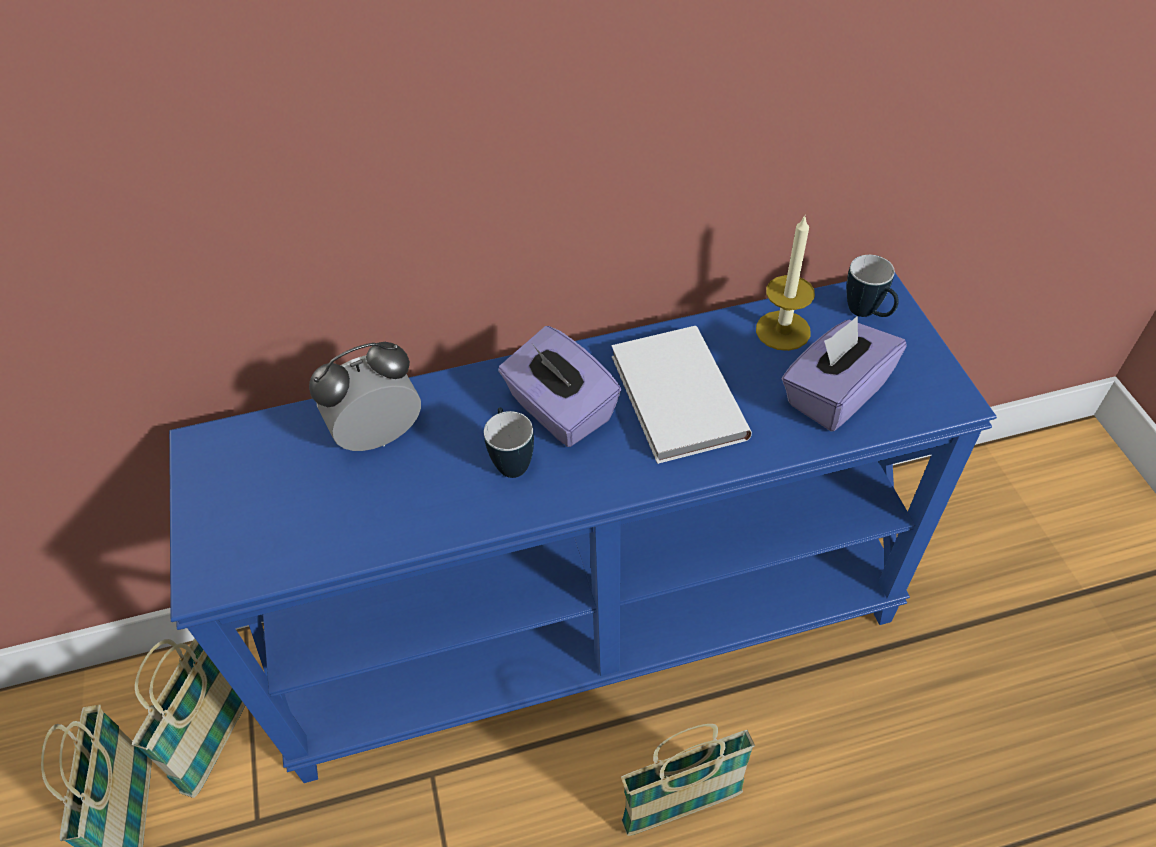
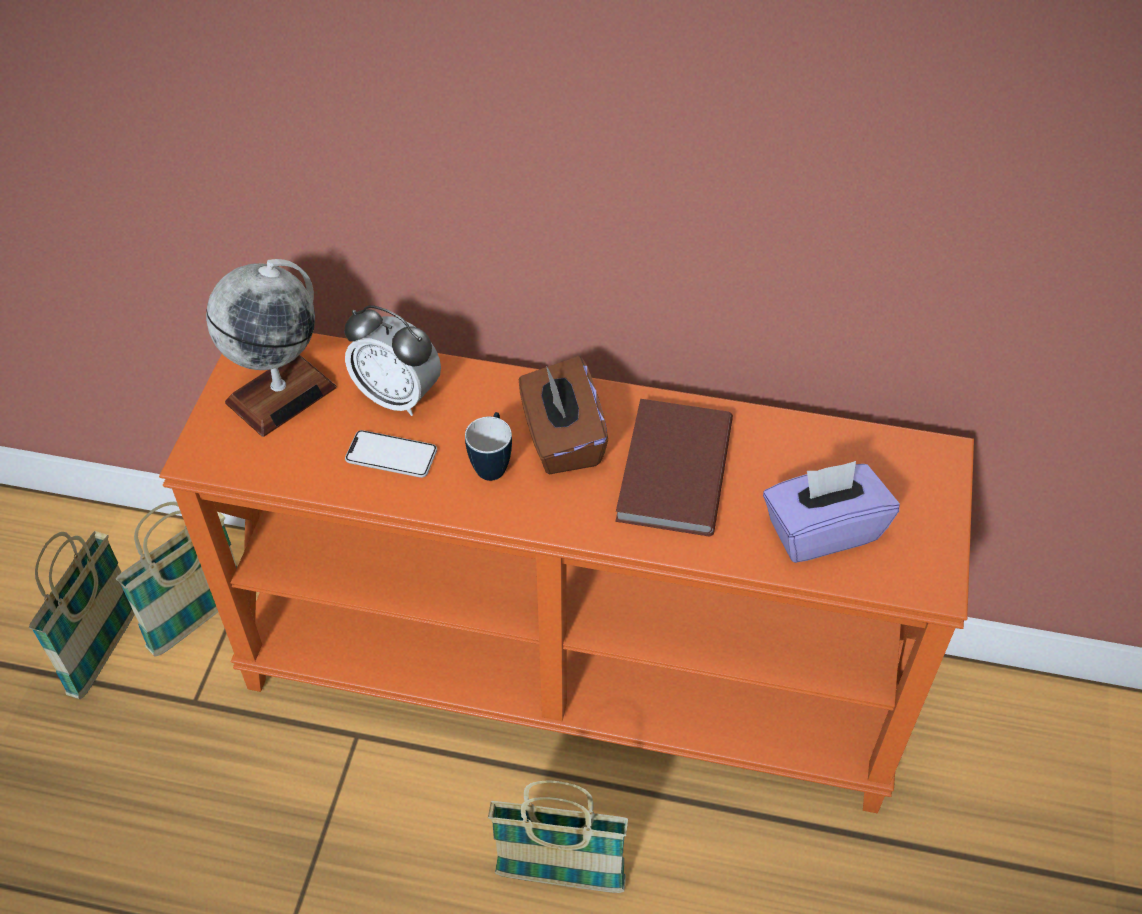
camera: 25 degrees right, 0 degrees up
(258, 482) = (281, 394): none -> globe
(379, 436) = (398, 396): alarm clock -> alarm clock turned 150 degrees counterclockwise
(407, 494) = (391, 455): none -> phone
(560, 411) = (561, 439): purple tissue box -> brown tissue box
(589, 623) = (573, 671): blue console table -> orange console table
(675, 399) = (670, 472): white book -> brown book
(783, 330) = (816, 451): candle -> none
(867, 314) = (912, 469): mug -> none

